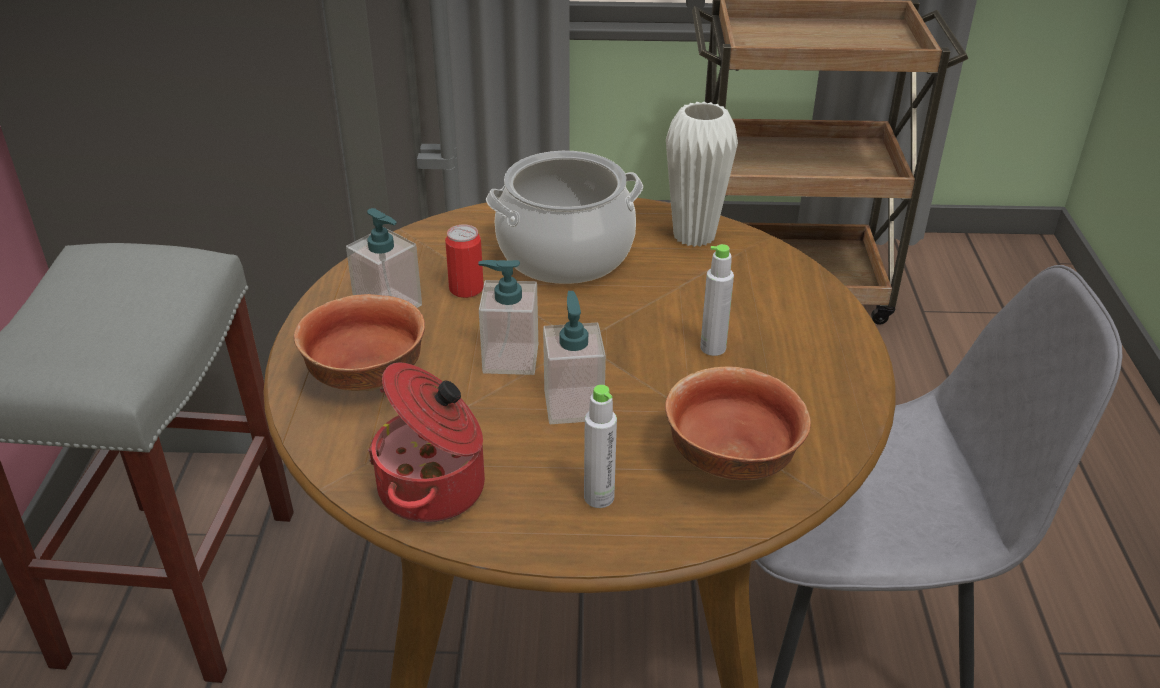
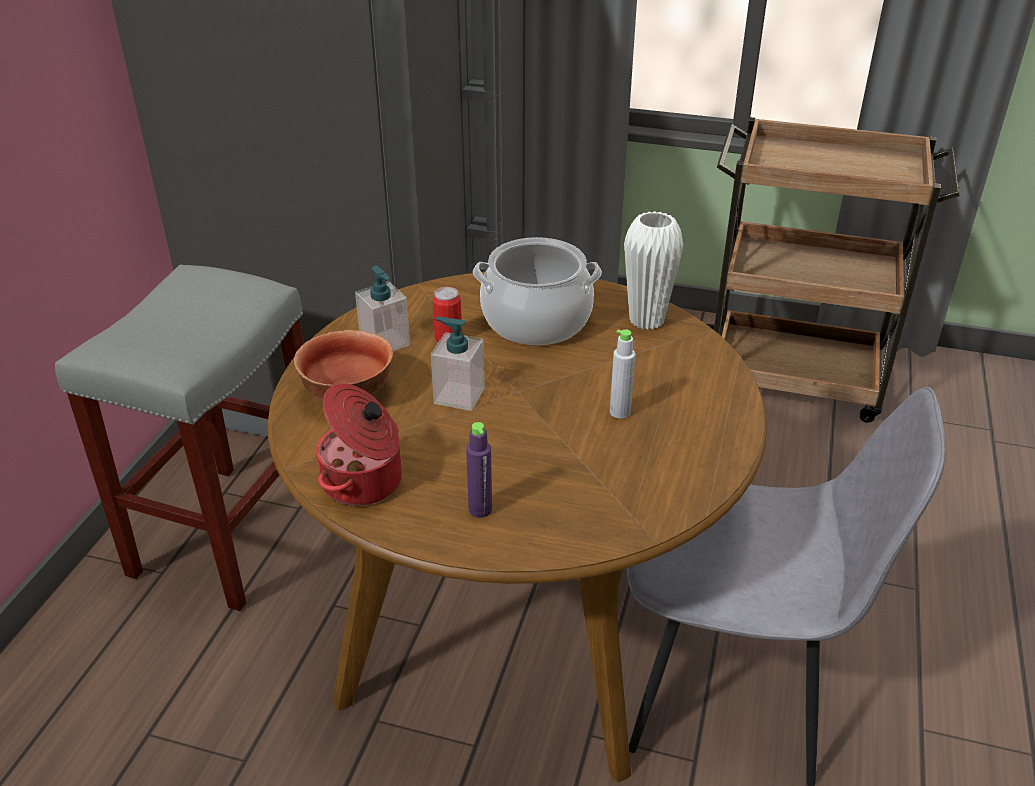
camera: 15 degrees right, 0 degrees up
(573, 405) = (491, 438): soap dispenser -> none
(599, 497) = (480, 509): grey bottle -> purple bottle
(733, 459) = (595, 500): bowl -> none

